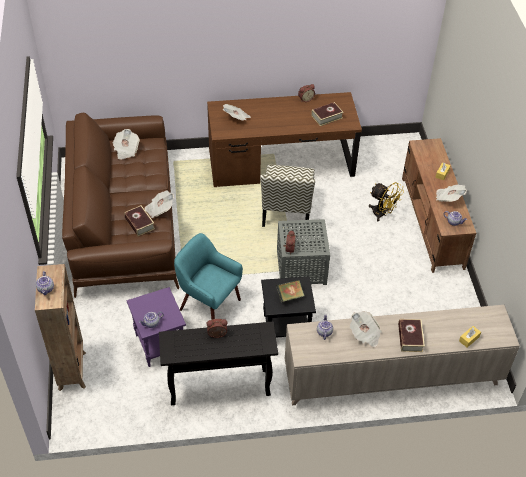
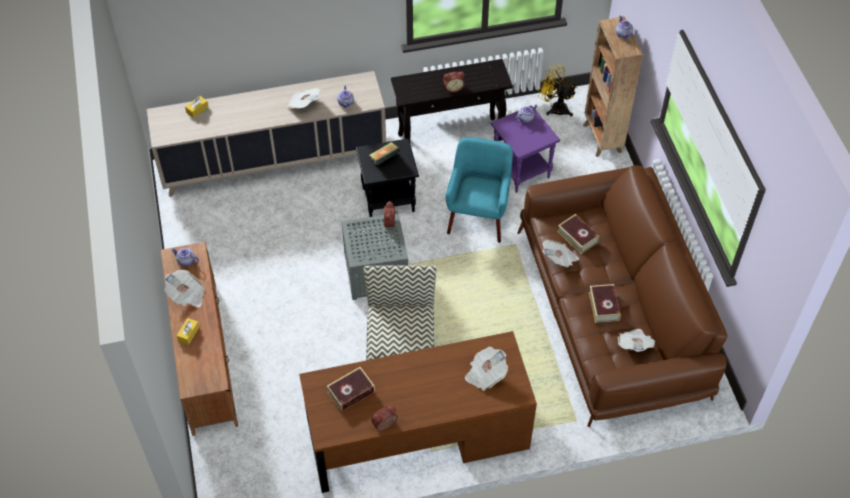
camera: 175 degrees right, 5 degrees up
(209, 304) = (478, 217): turquoise armchair -> turquoise armchair turned 105 degrees counterclockwise
(382, 214) = (270, 361): yellow fan -> yellow fan (555, 107)
(410, 338) = (258, 105): book -> book (604, 306)

